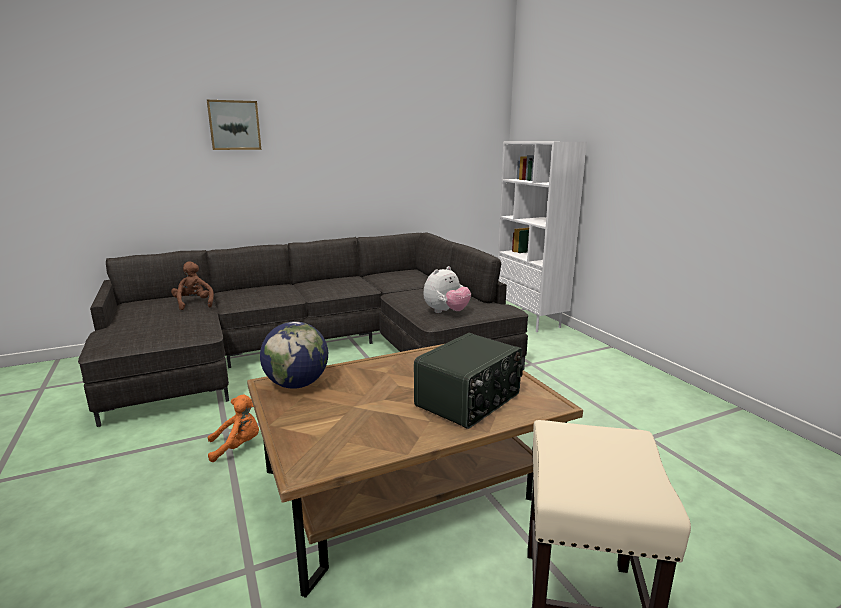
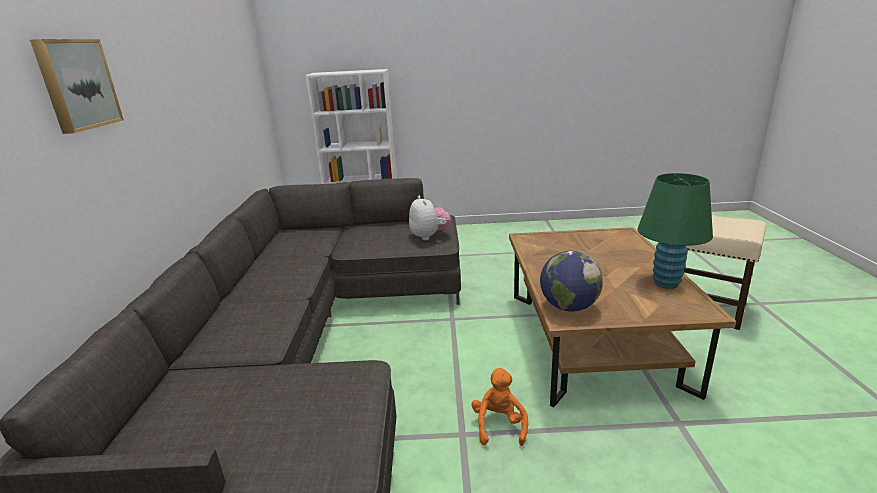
camera: 65 degrees left, 5 degrees up
(194, 304) = (219, 380): brown plush toy -> none
(382, 439) = (665, 283): none -> green table lamp
(469, 401) = (615, 251): radio -> none

